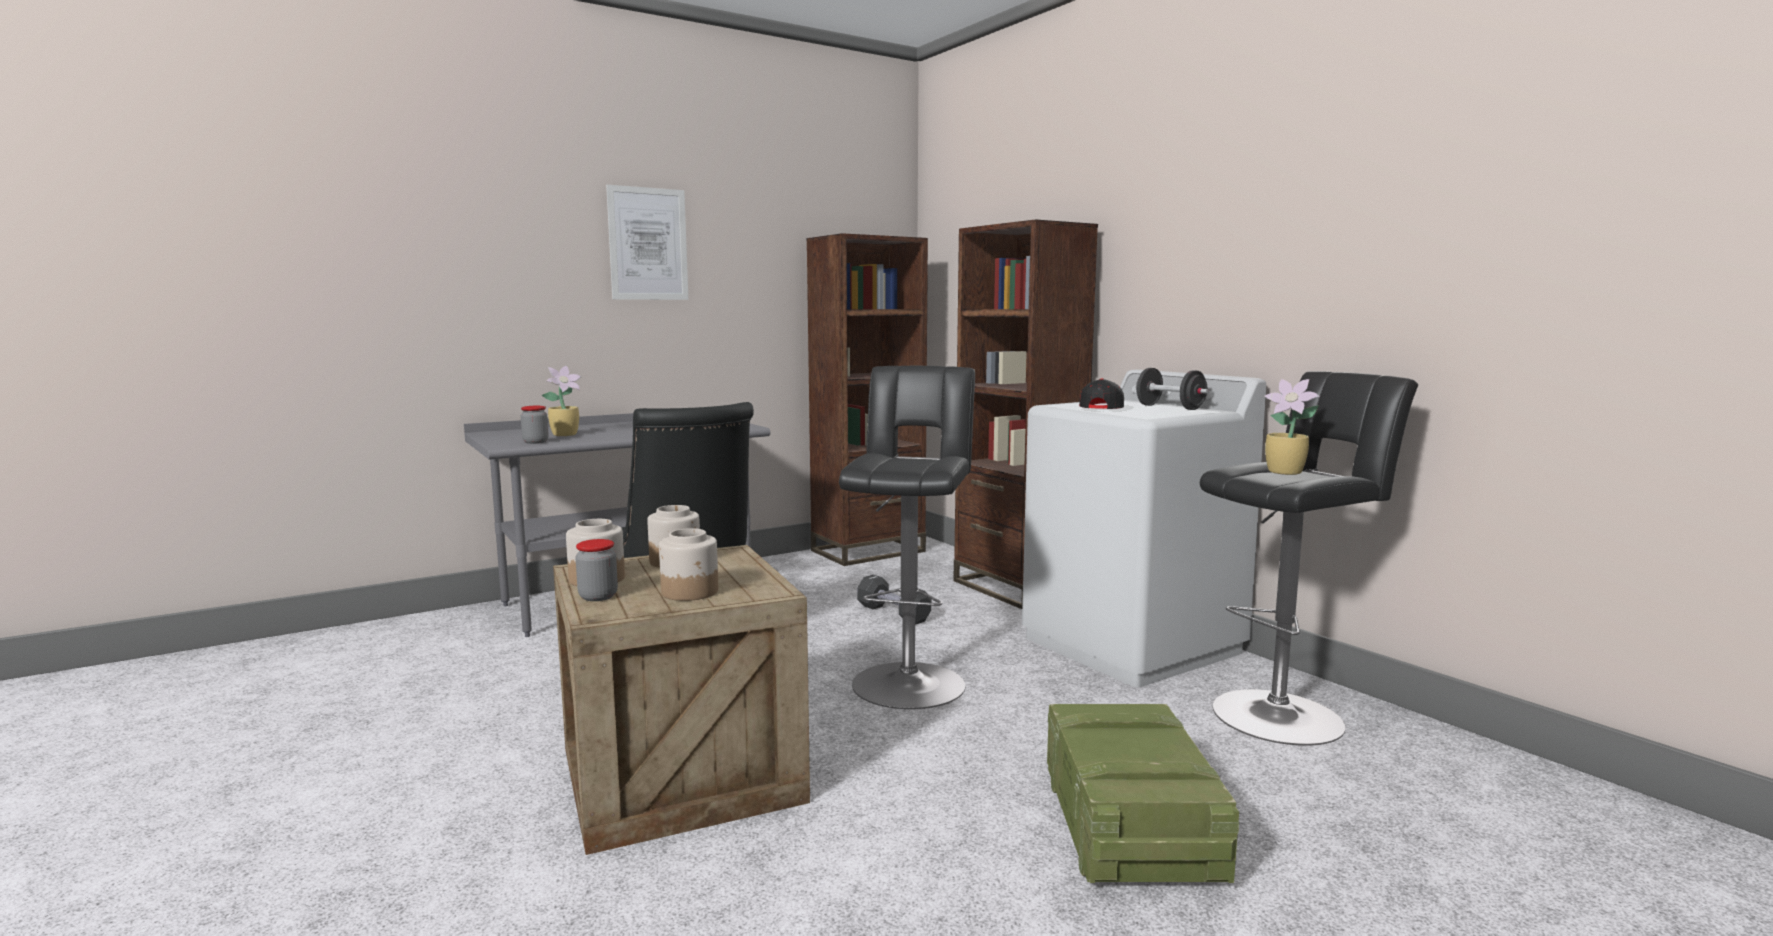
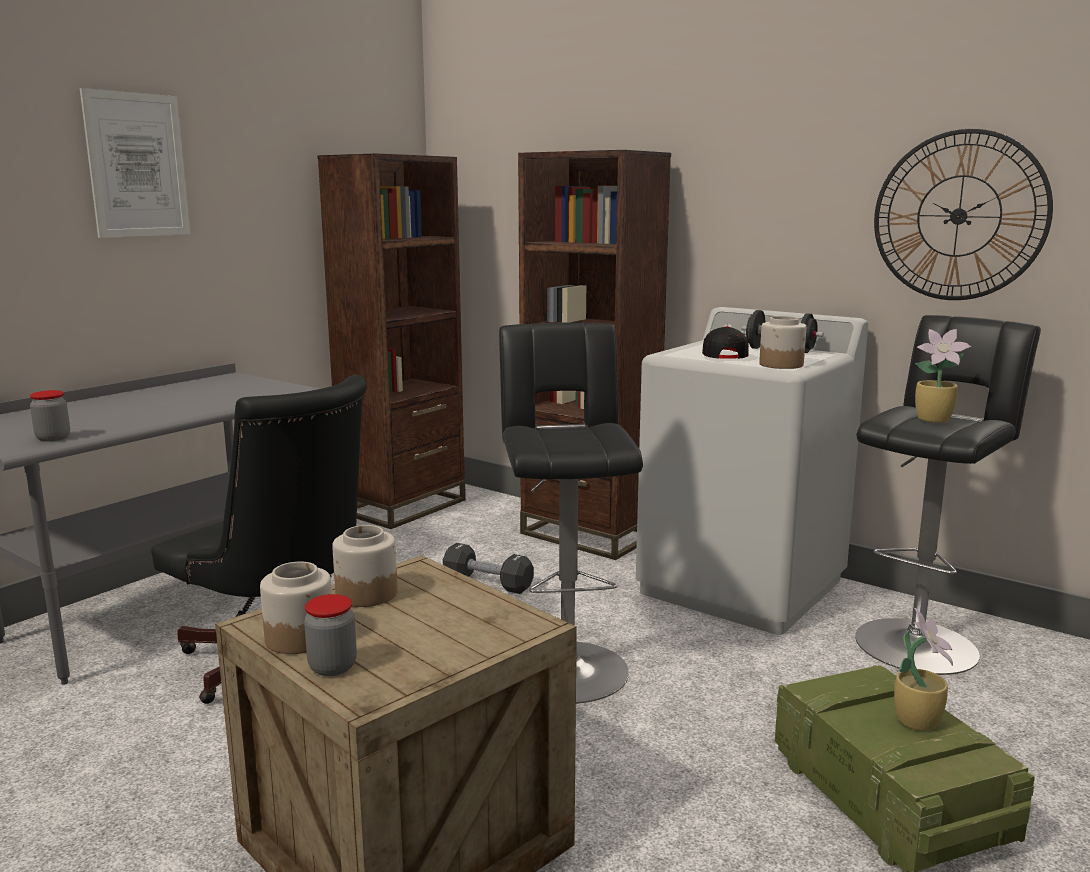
camera: 20 degrees left, 5 degrees up
(566, 435) = (79, 421): potted plant -> potted plant (918, 720)
(690, 592) = (438, 640): jar -> jar (781, 365)
(1352, 271) = (958, 216): none -> wall clock

